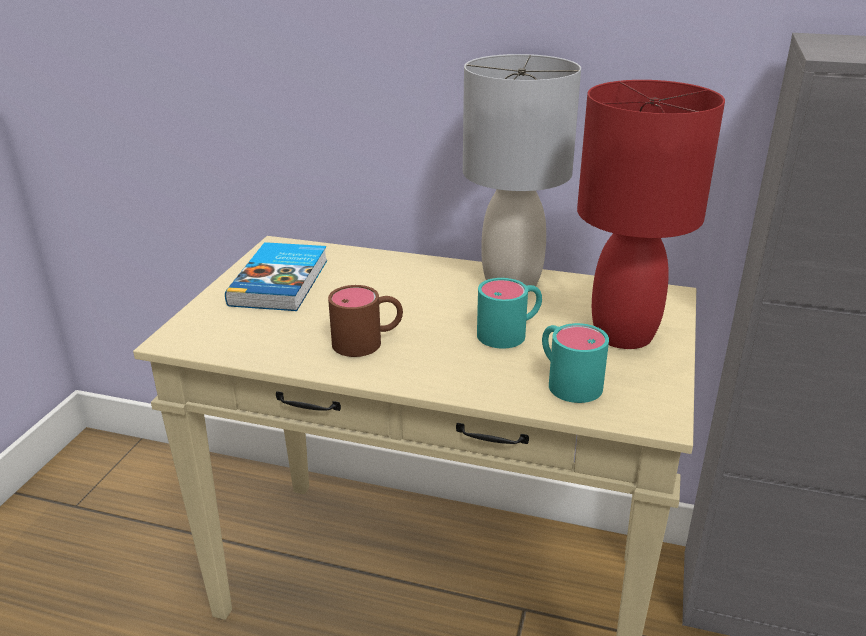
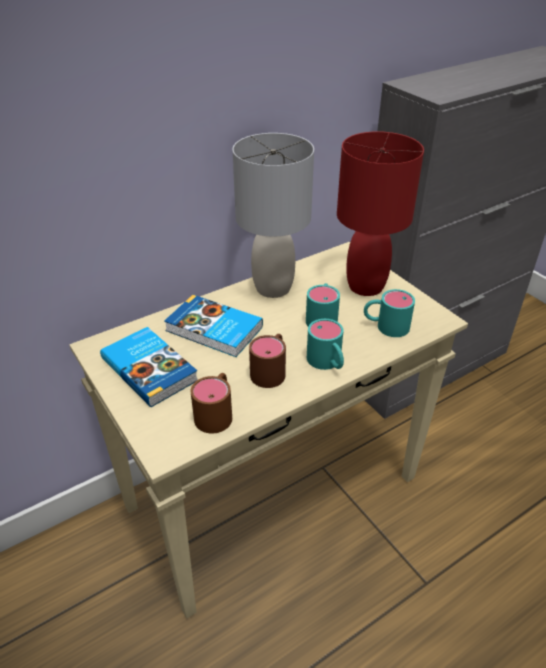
camera: 50 degrees left, 10 degrees up
(261, 341) = (216, 412): none -> brown mug
(386, 284) = (213, 330): none -> book
(431, 370) = (327, 363): none -> turquoise mug

